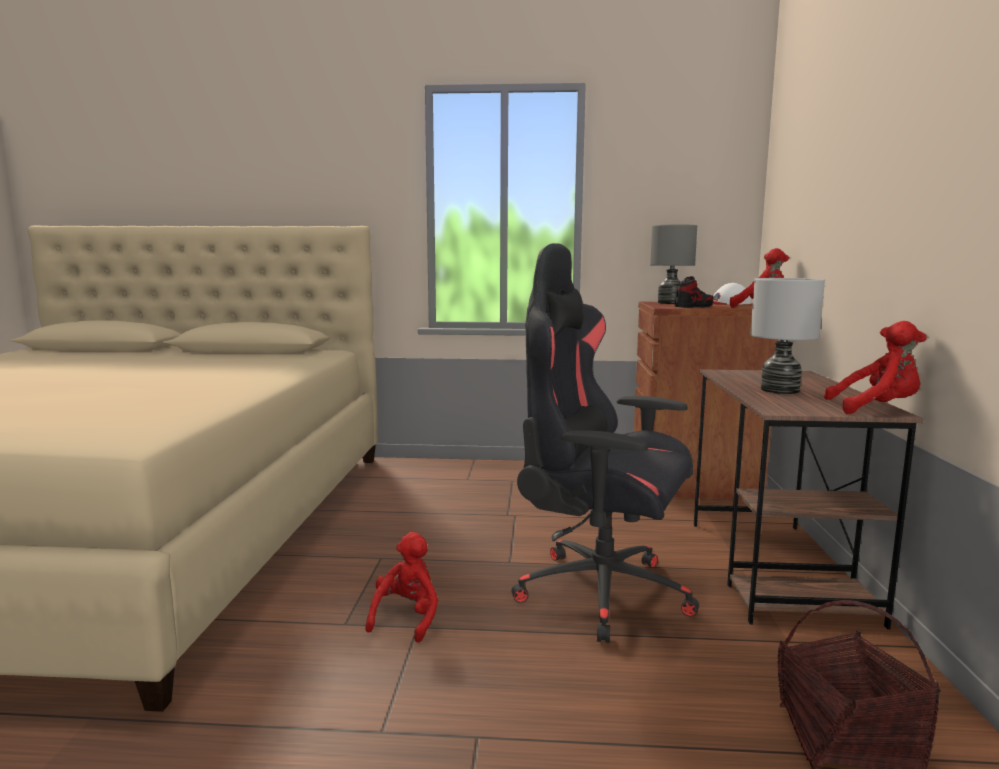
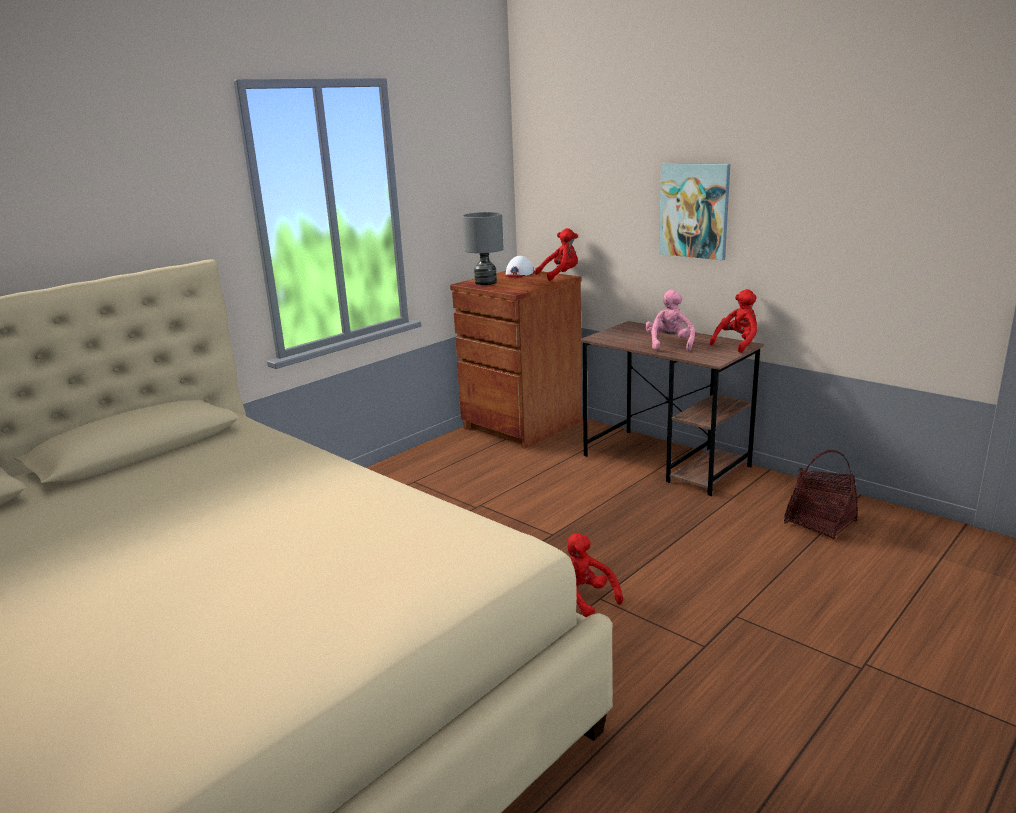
camera: 50 degrees left, 10 degrees up
(605, 593) = (633, 520): black office chair -> none
(693, 307) = (526, 285): shoe -> none
(780, 390) = (669, 344): grey table lamp -> pink plush toy
(879, 205) = (694, 210): none -> picture

